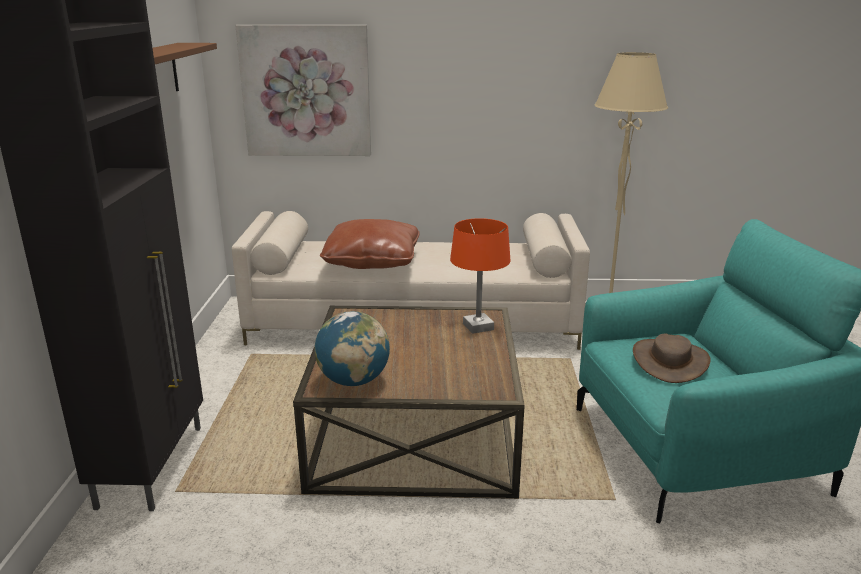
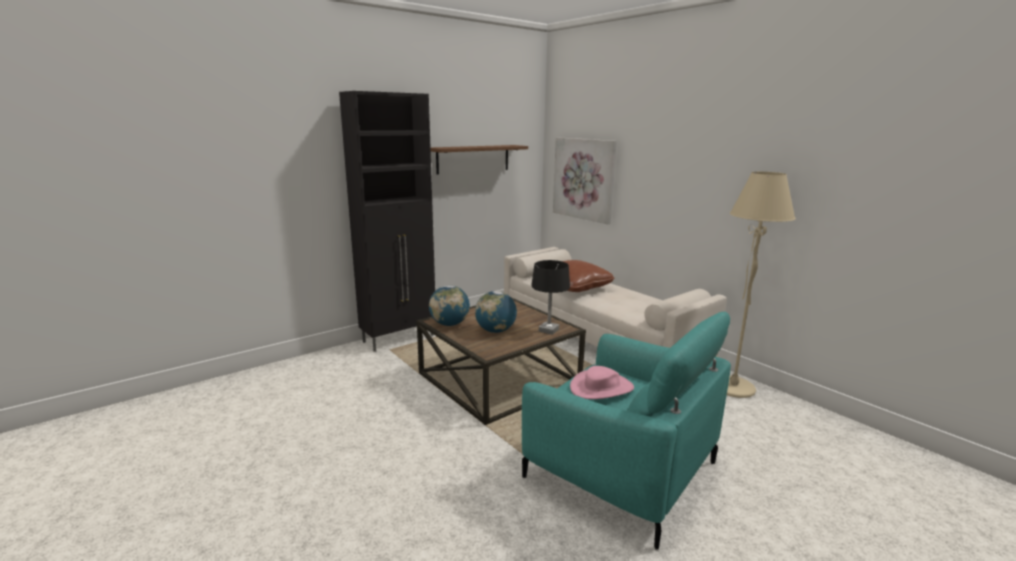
camera: 50 degrees right, 5 degrees down
(429, 358) = (495, 331): none -> globe
(478, 326) = (549, 330): orange table lamp -> black table lamp
(670, 361) = (602, 388): brown hat -> pink hat

